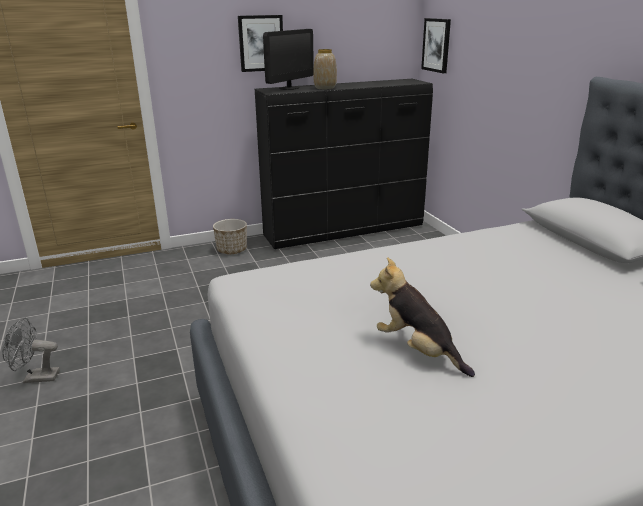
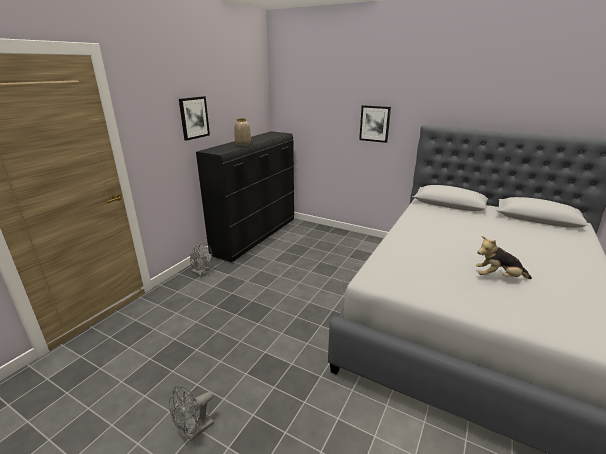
camera: 40 degrees left, 0 degrees up
(232, 250) = (202, 273): planter -> grey fan
(289, 88) = (220, 148): monitor -> none
(436, 45) = (288, 110): picture -> picture (375, 123)

